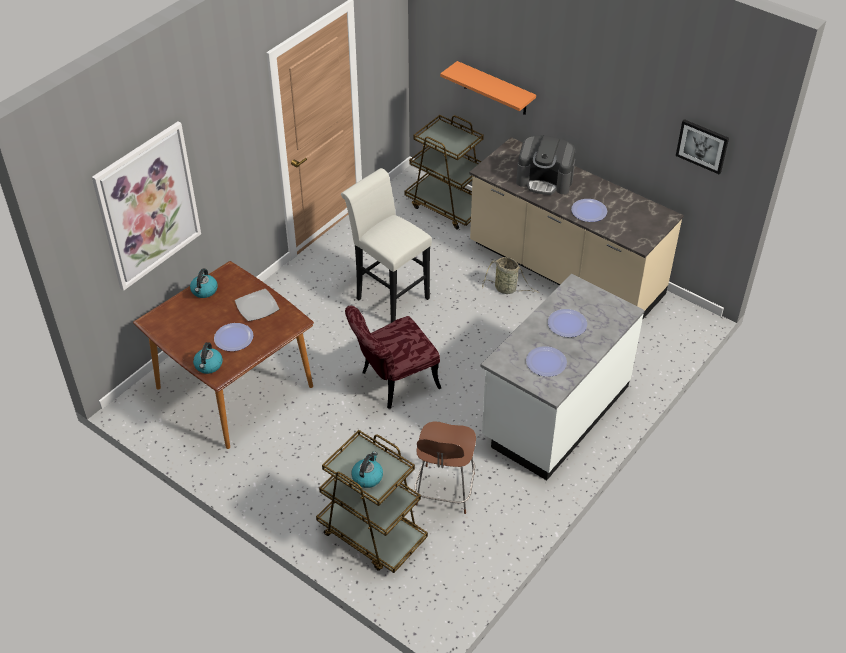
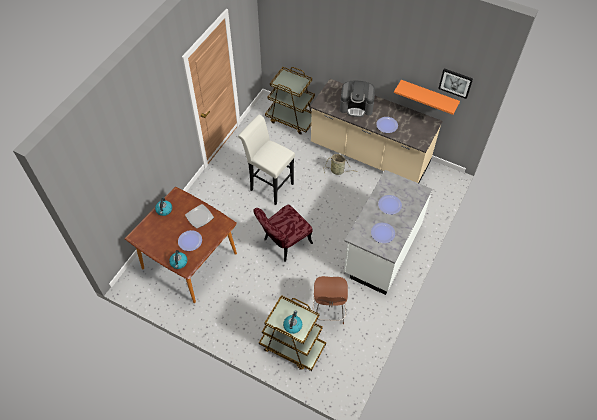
camera: 10 degrees left, 10 degrees up
(148, 206) = (124, 169): picture -> none
(495, 89) = (318, 51): orange shelf -> orange shelf (428, 96)

